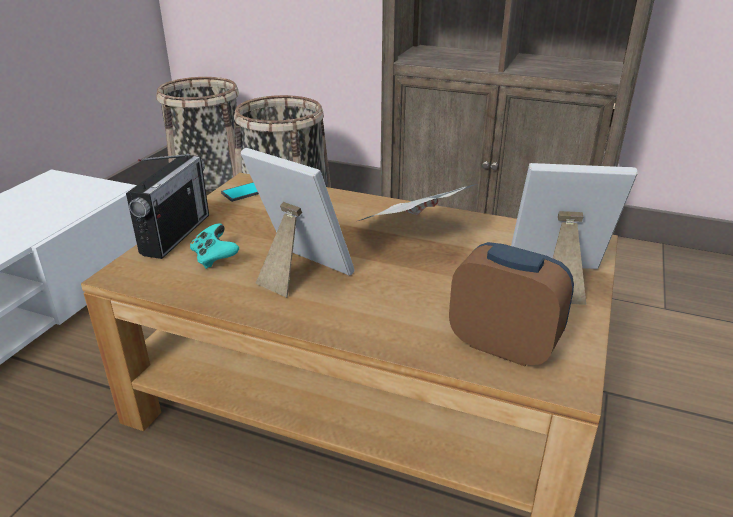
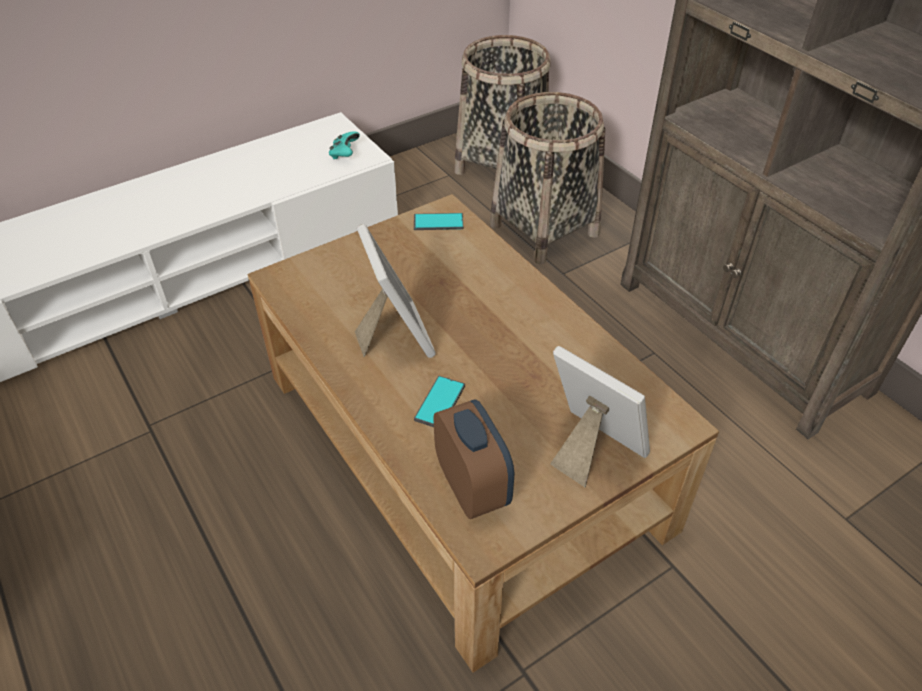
camera: 35 degrees right, 15 degrees up
(176, 234) = (343, 251): radio -> none
(214, 258) = (349, 290): turquoise game controller -> turquoise game controller (344, 154)
(399, 301) = (440, 403): none -> phone
(411, 232) = (525, 334): newspaper -> none

